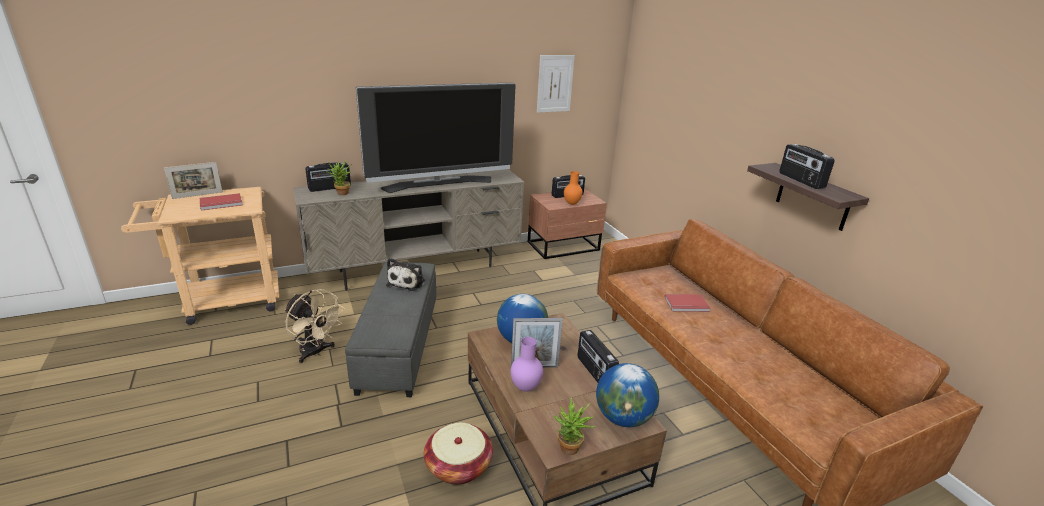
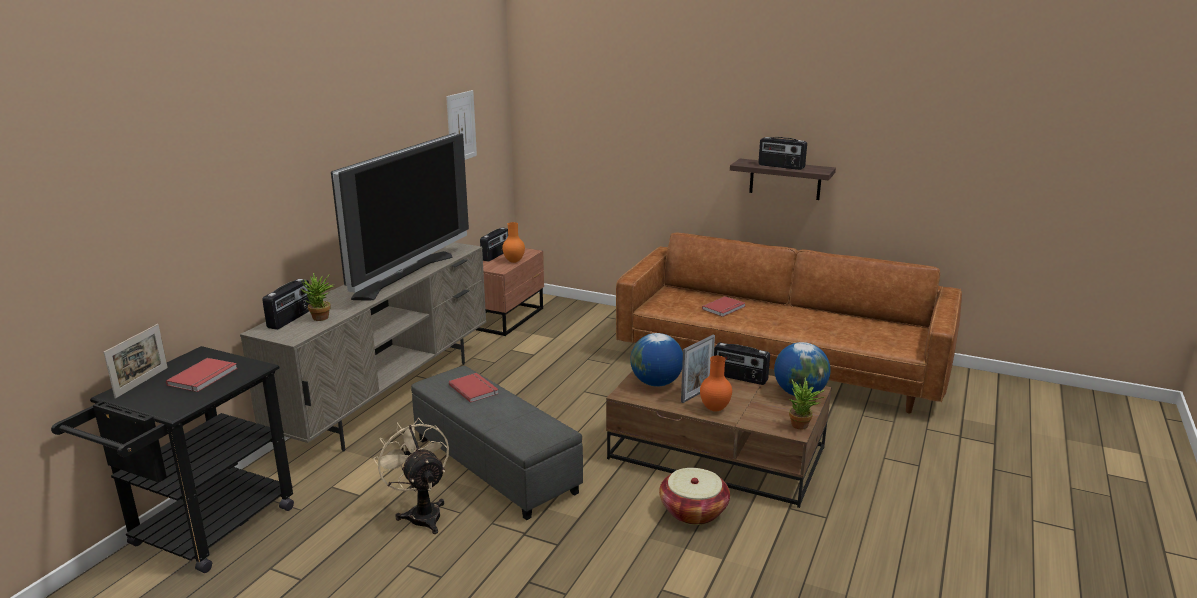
camera: 40 degrees left, 5 degrees down
(223, 302) = (203, 533): beige cart -> black cart
(315, 352) = (421, 513): beige fan -> beige fan turned 120 degrees counterclockwise
(407, 282) = (475, 389): plush toy -> red book
(526, 387) = (715, 408): purple vase -> orange vase

